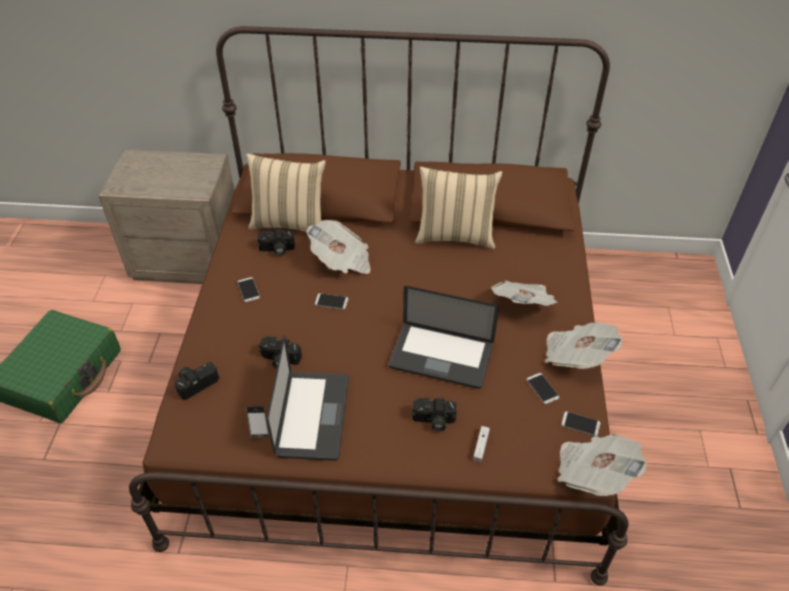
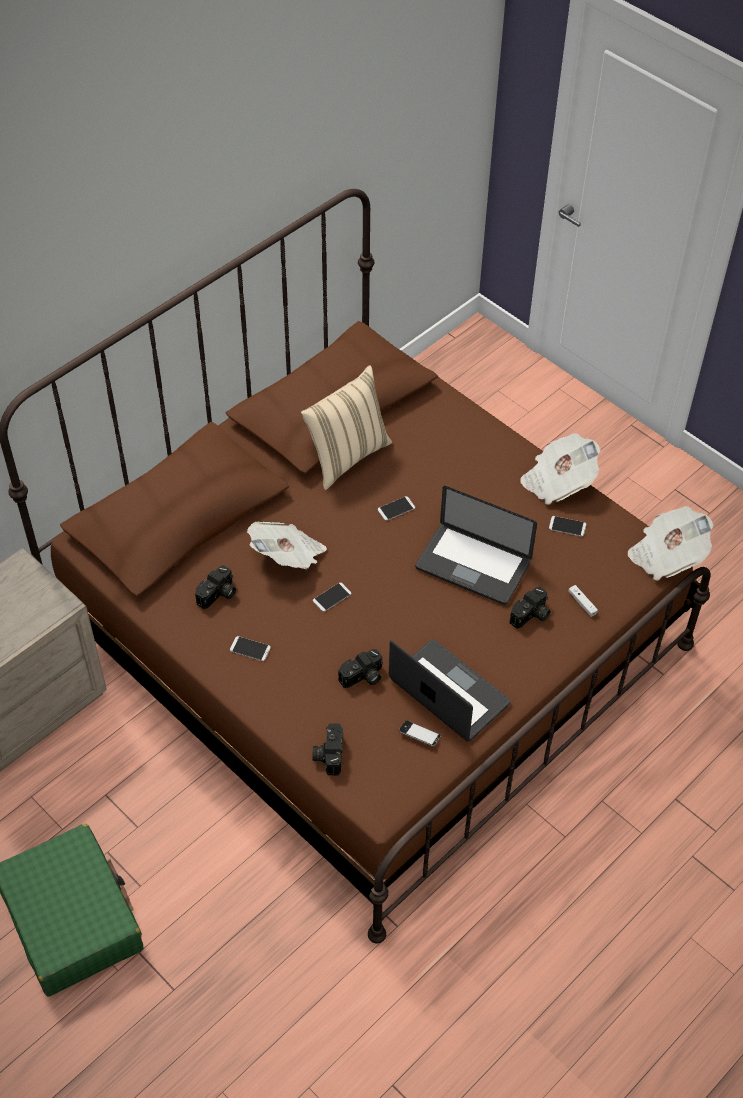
camera: 50 degrees left, 5 degrees up
(290, 223) = (192, 562): beige pillow -> none
(441, 356) = (472, 565): laptop -> laptop turned 60 degrees clockwise
(523, 304) = (474, 472): newspaper -> none
(580, 424) = (620, 529): phone -> phone (396, 509)

